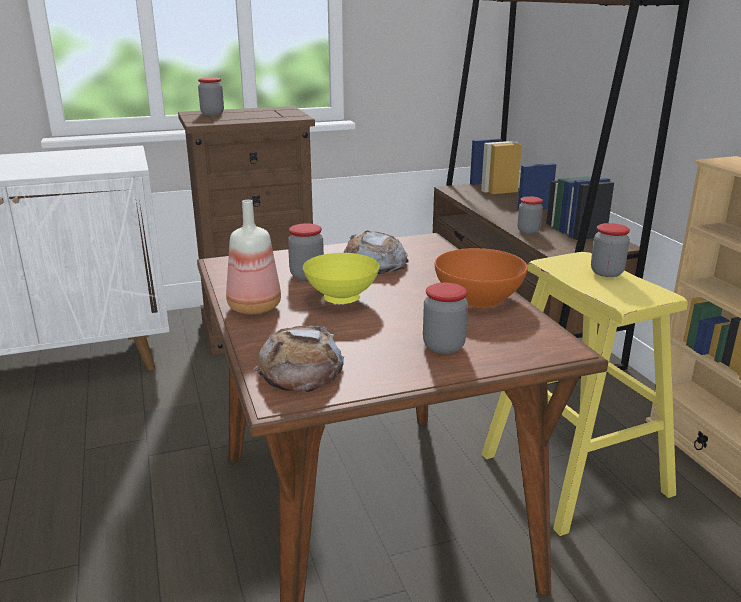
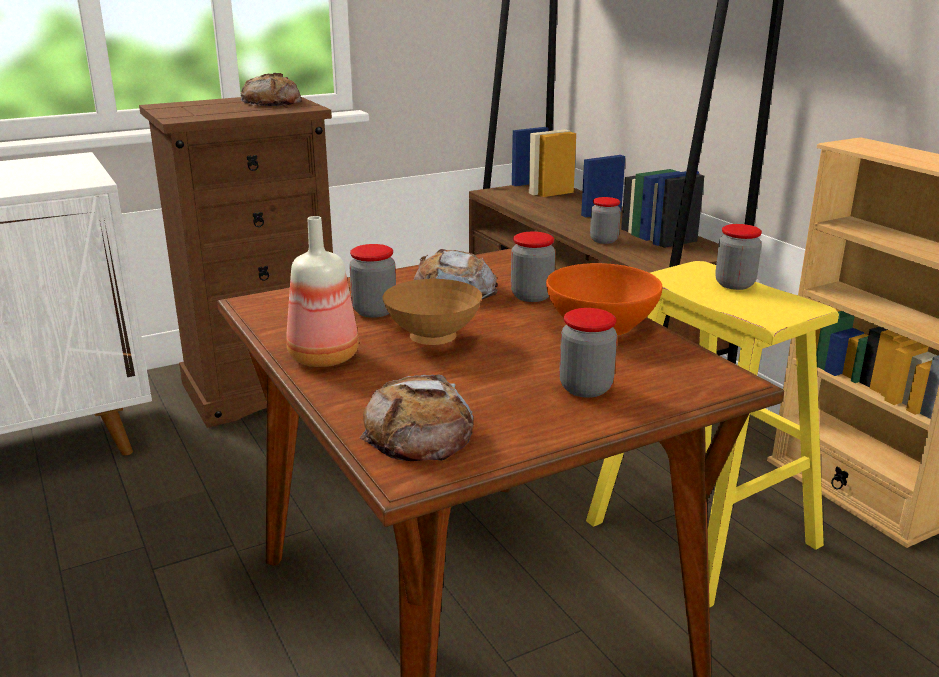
camera: 10 degrees left, 0 degrees up
(212, 113) = (189, 106): jar -> jar (531, 296)
(274, 112) = (272, 102): none -> bread
(342, 300) = (434, 340): yellow bowl -> brown bowl

